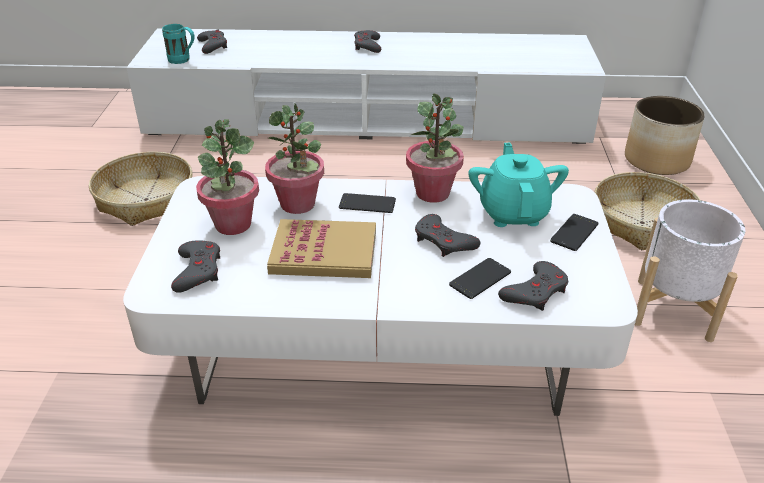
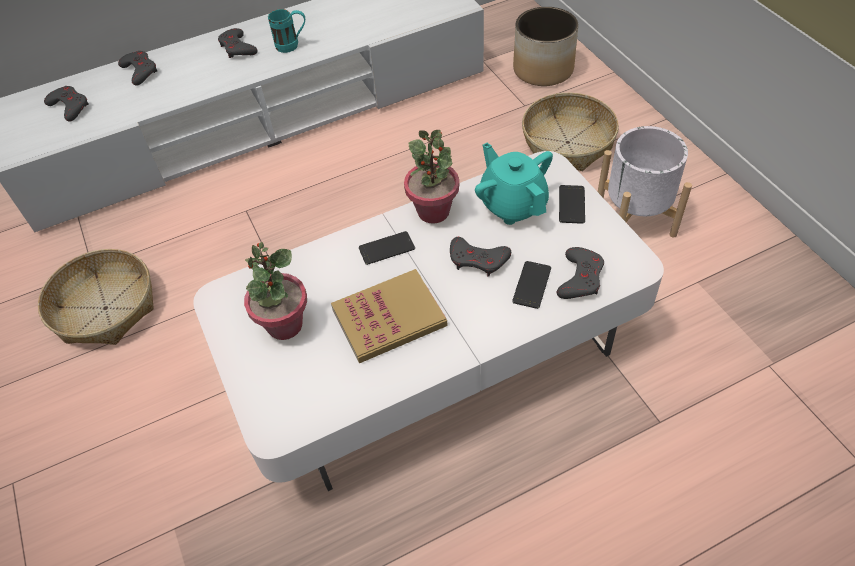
camera: 25 degrees left, 15 degrees up
(183, 60) = (53, 140): turquoise mug -> turquoise mug (292, 46)
(198, 270) = (294, 389): grey game controller -> grey game controller (140, 71)
(298, 204) = (326, 276): potted plant -> none

